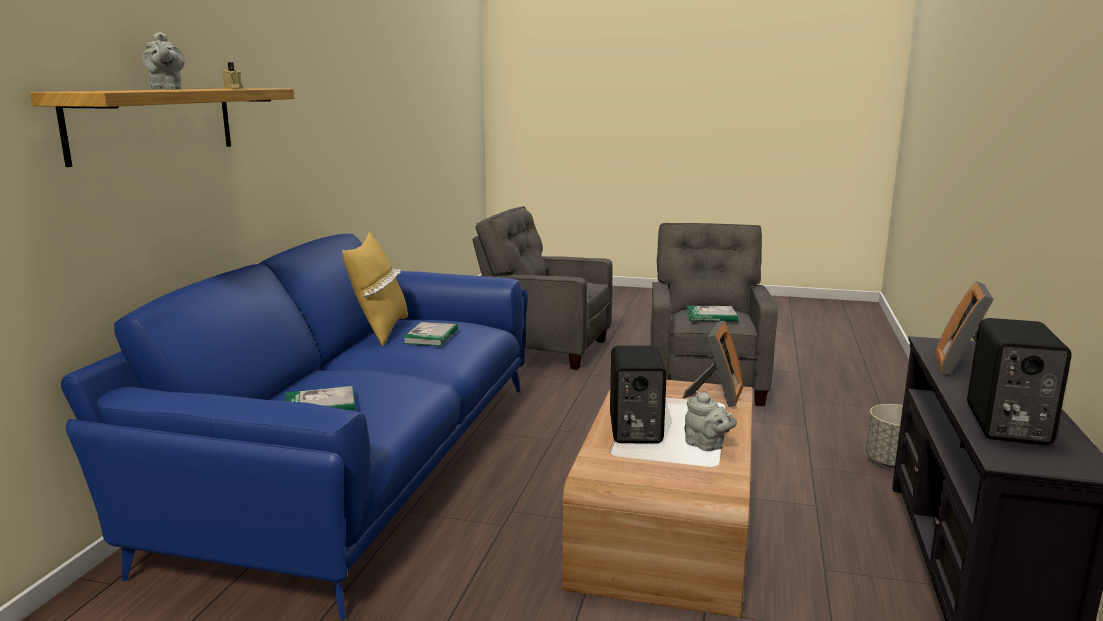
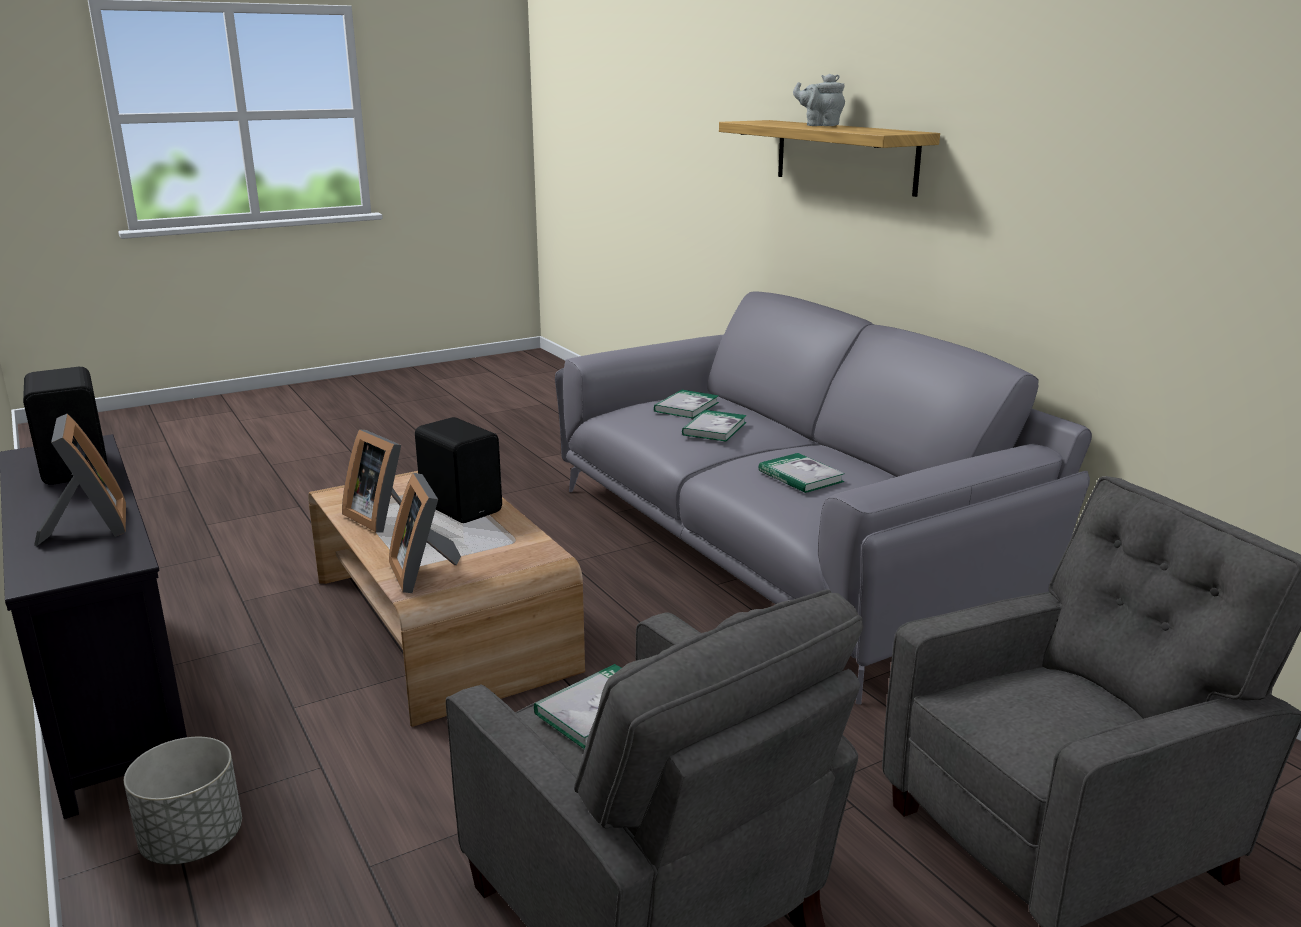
camera: 135 degrees right, 5 degrees up
(233, 88) = (856, 130): beige candle -> none
(359, 462) = (781, 550): blue sofa -> grey sofa
(369, 379) = (714, 428): none -> book
(380, 331) = (874, 469): yellow pillow -> none
(706, 446) = (380, 517): grey teapot -> picture frame

